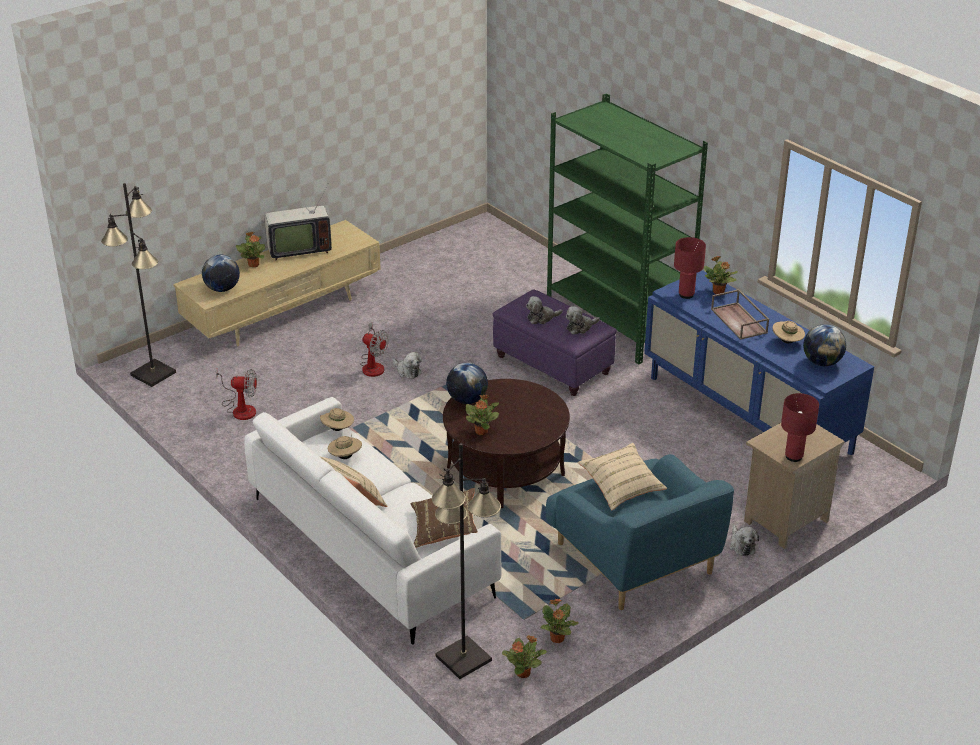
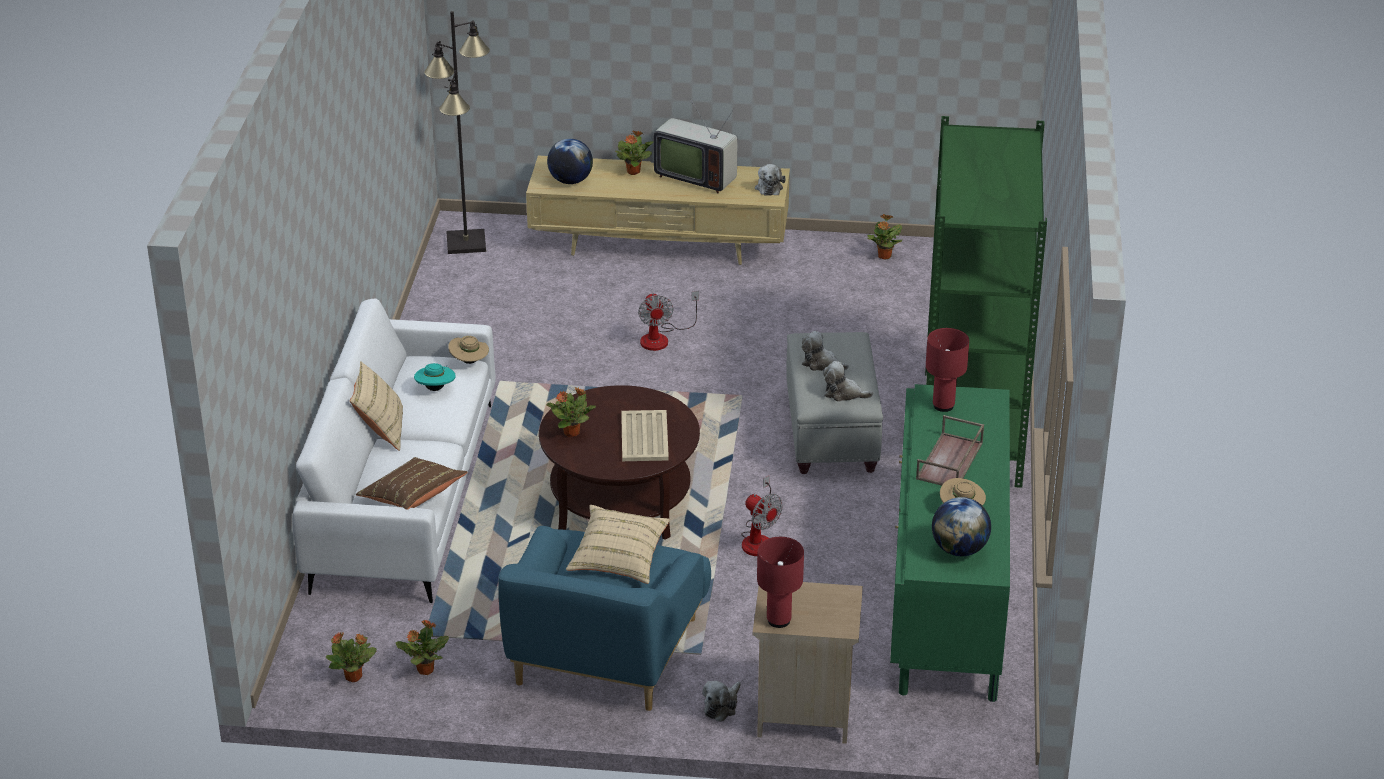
camera: 45 degrees right, 0 degrees up
(240, 408) = (487, 313): fan -> fan (759, 538)
(345, 457) = (435, 388): beige hat -> turquoise hat
(407, 371) = (683, 361): plush toy -> plush toy (769, 187)
(462, 658) = (328, 632): black floor lamp -> none
(467, 400) = (608, 397): globe -> none
(526, 410) = (644, 437): none -> beige tray
(553, 365) = (831, 433): purple ottoman -> grey ottoman
(718, 292) = (983, 422): potted plant -> potted plant (884, 256)
(747, 415) = (945, 596): blue cabinet -> green cabinet

